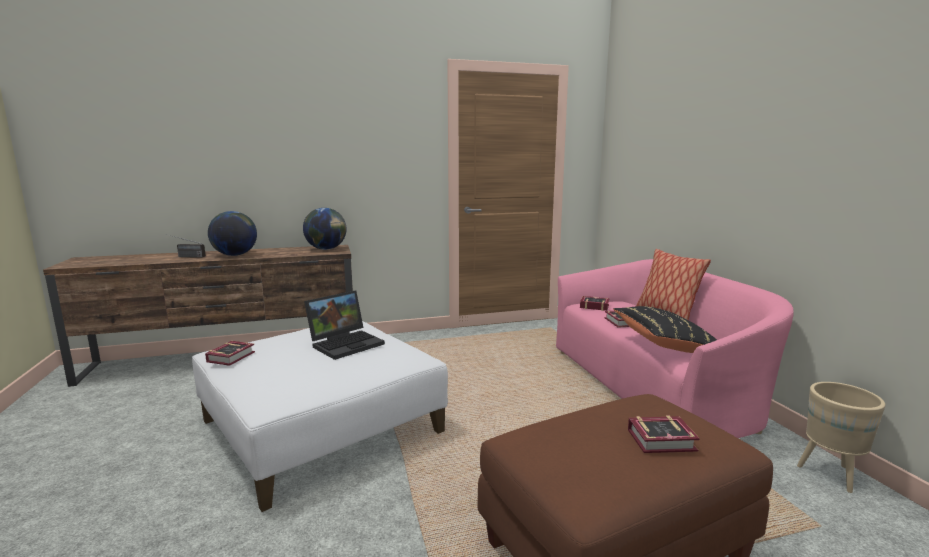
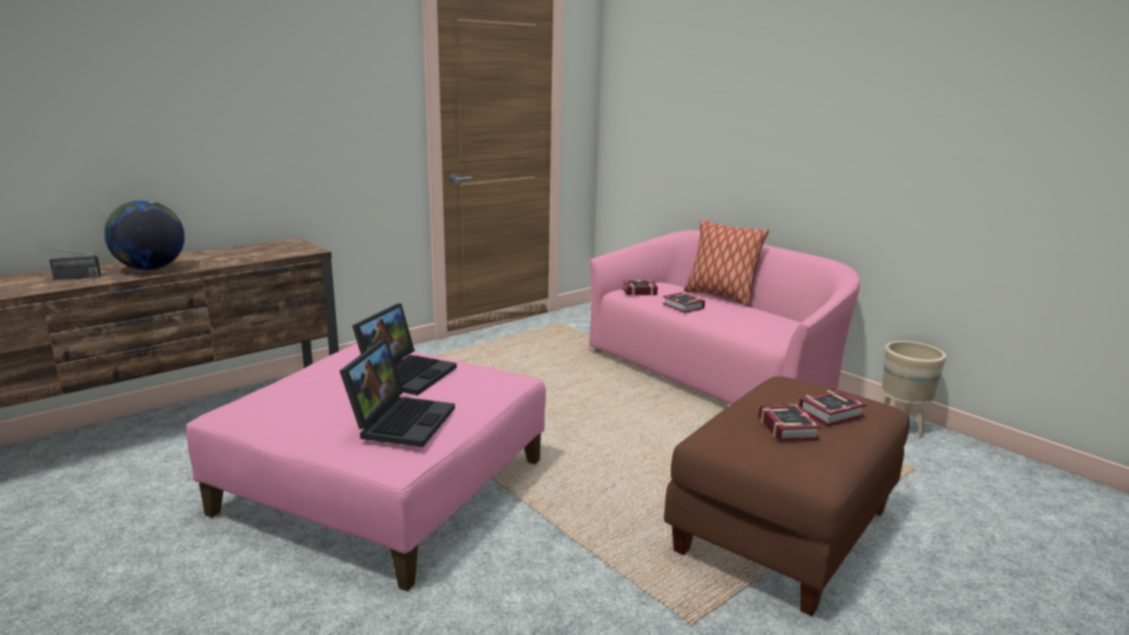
camera: 25 degrees left, 5 degrees up
(233, 356) = (268, 414): book -> book (788, 427)
(301, 375) = (400, 420): none -> laptop
(322, 426) = (385, 486): white ottoman -> pink ottoman
(326, 249) = (282, 247): globe -> none
(666, 346) = (746, 326): black pillow -> none

